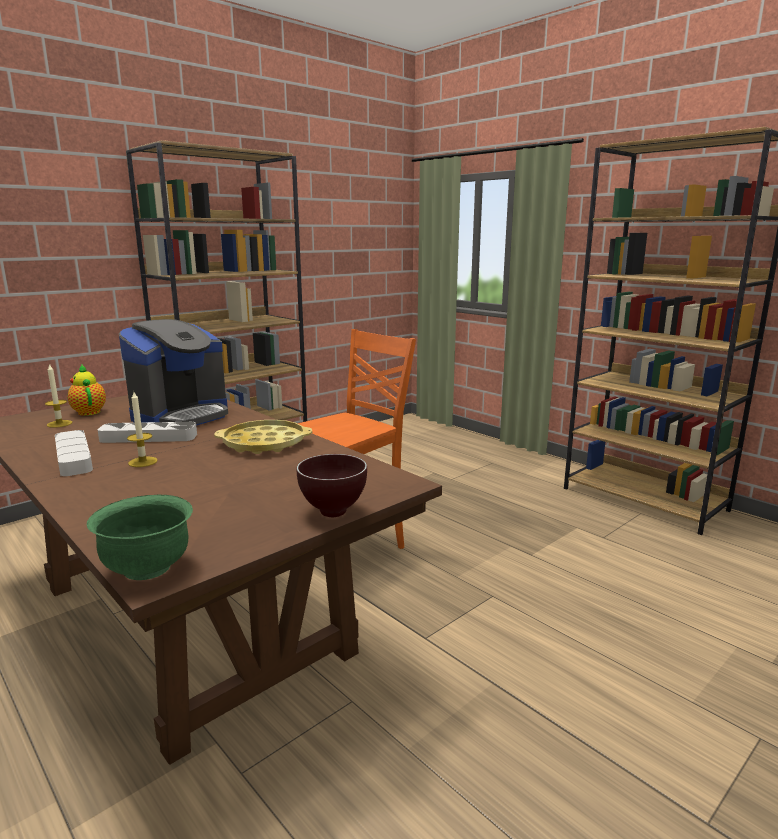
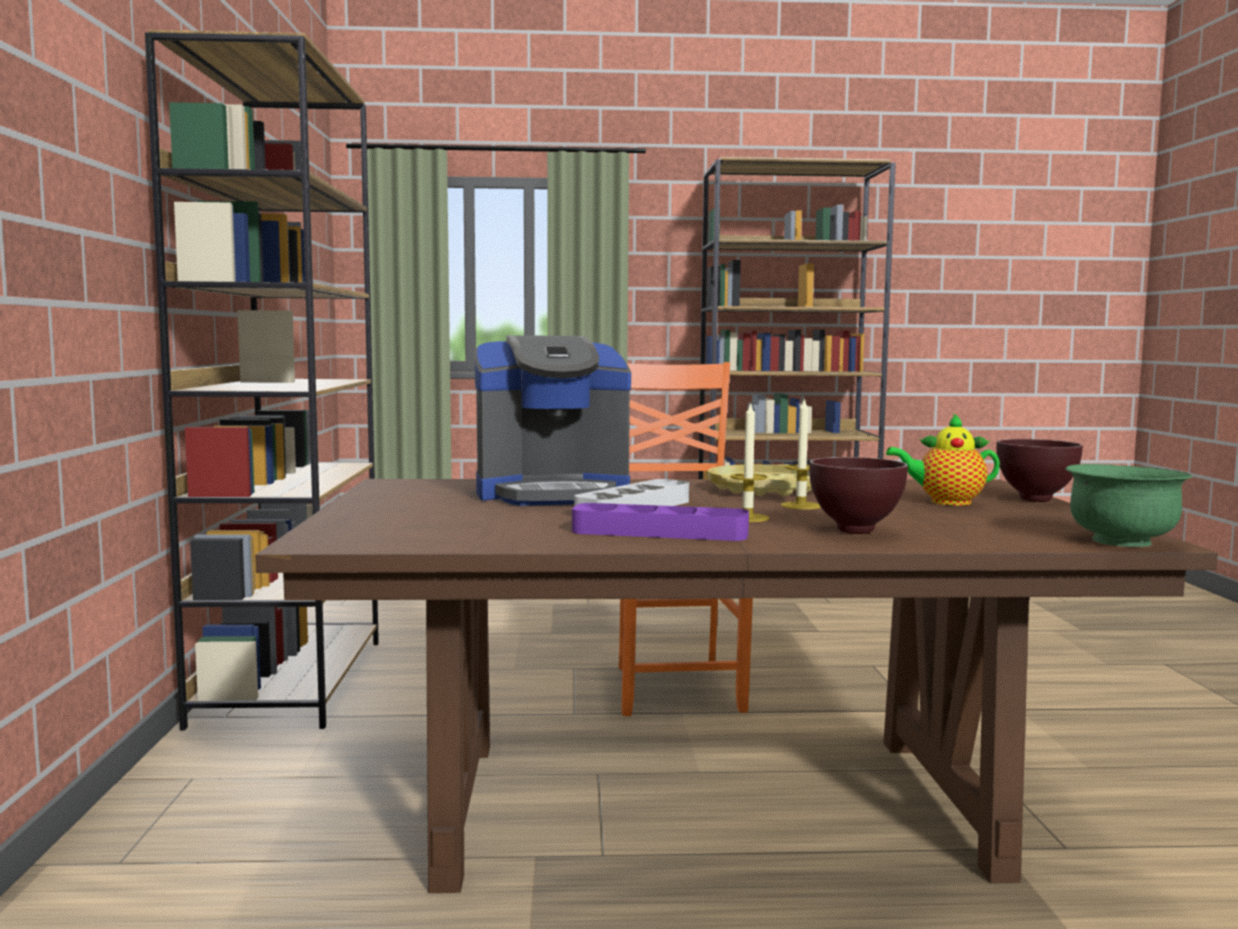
camera: 50 degrees left, 10 degrees down
(59, 424) = (436, 525): candle -> candle (800, 506)
(73, 457) = (659, 532): grey tray -> purple tray
(88, 411) = (398, 513): teapot -> teapot (945, 502)
(116, 491) = (854, 531): none -> brown bowl
(181, 415) = (552, 493): coffee machine -> coffee machine turned 90 degrees clockwise

